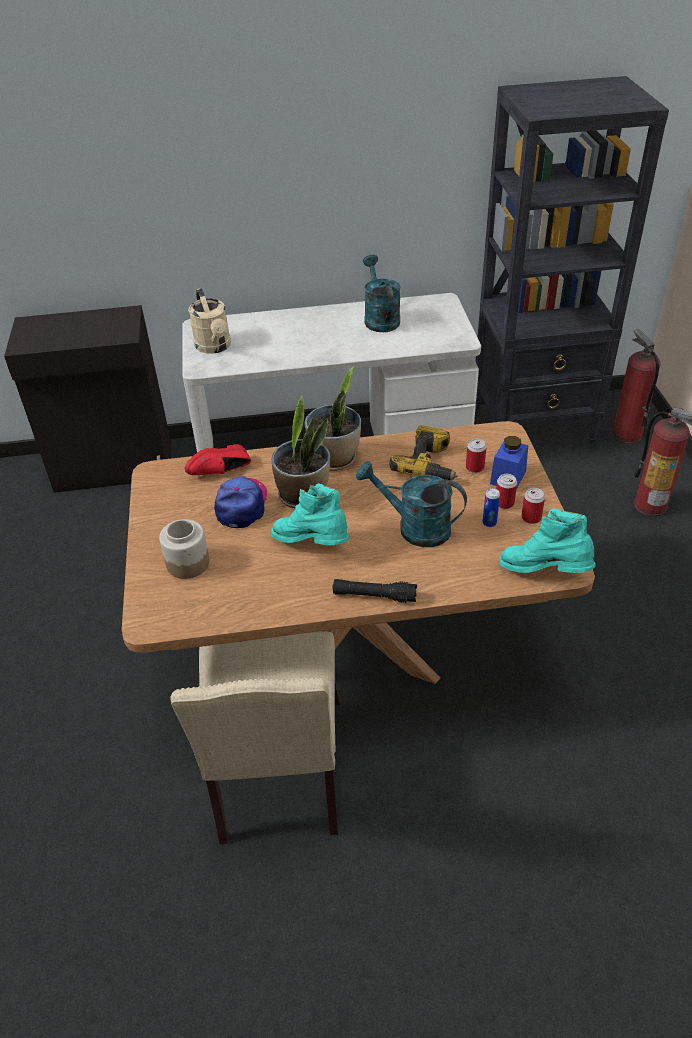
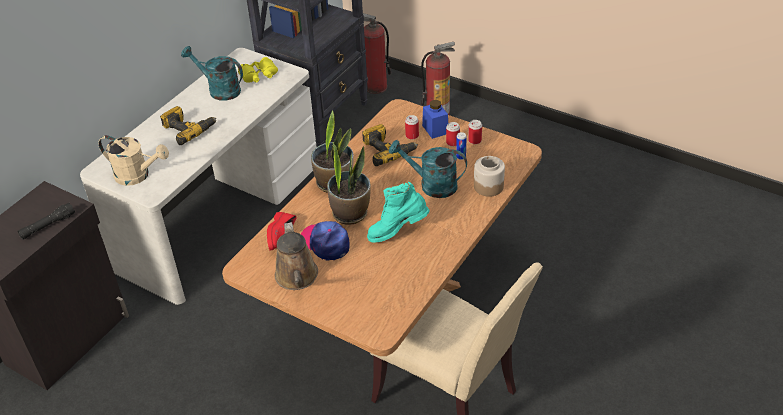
camera: 50 degrees left, 0 degrees up
(174, 515) = (297, 277): none -> brown watering can
(188, 563) = (349, 291): jar -> jar (488, 186)
(305, 335) = (188, 129): none -> power drill
(374, 596) = (465, 229): black flashlight -> black flashlight (48, 226)
(414, 528) = (431, 185): turquoise watering can -> turquoise watering can turned 45 degrees clockwise
(431, 325) = (259, 75): none -> yellow binoculars
(544, 573) = (517, 160): turquoise boot -> none

